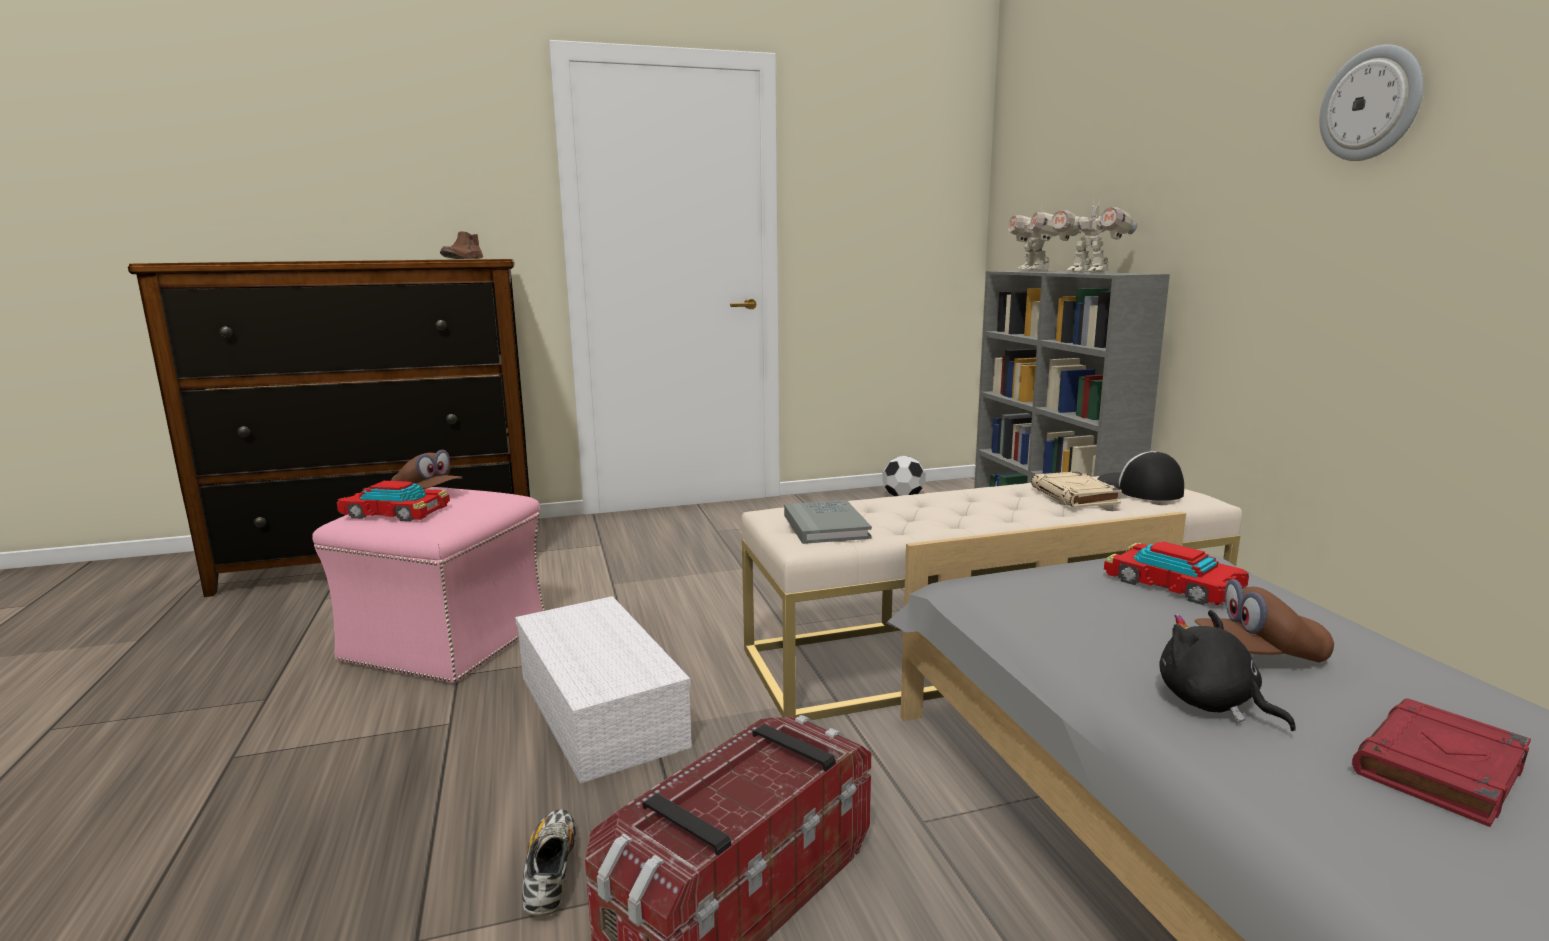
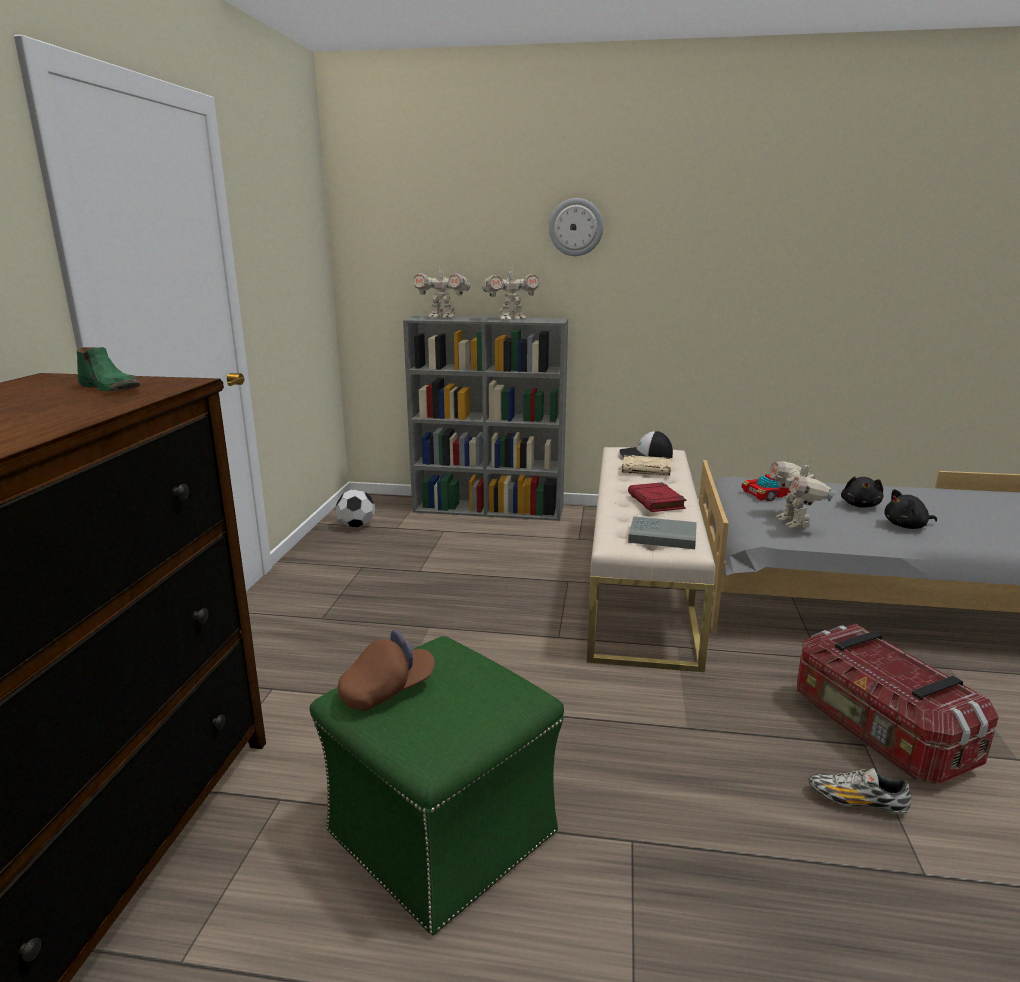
camera: 65 degrees left, 5 degrees up
(395, 512) = (452, 714): toy car -> none
(448, 640) = (440, 831): pink ottoman -> green ottoman
(463, 259) = (110, 388): brown shoe -> green shoe
(604, 711) = (651, 746): white storage box -> none
(1044, 605) = (794, 523): none -> toy robot
(1259, 655) = (860, 505): brown cap -> black plush toy
(1371, 104) = (692, 228): wall clock -> wall clock (576, 227)
(1439, 769) = (955, 513): red book -> red book (656, 502)

